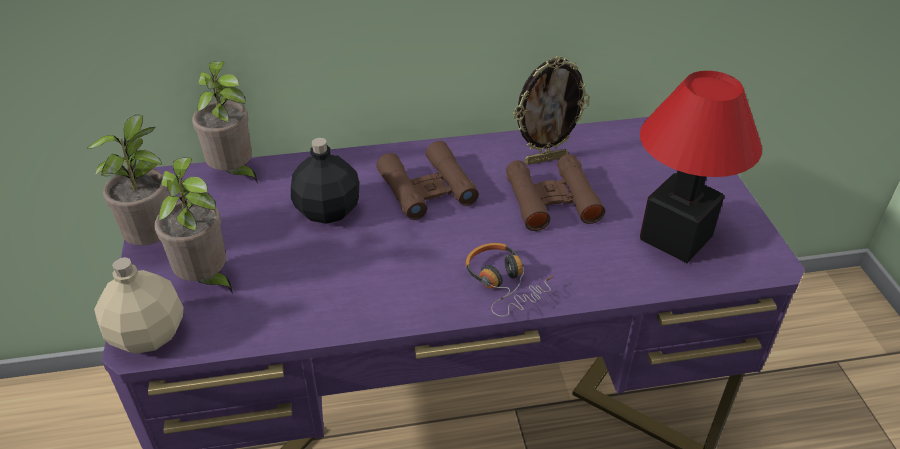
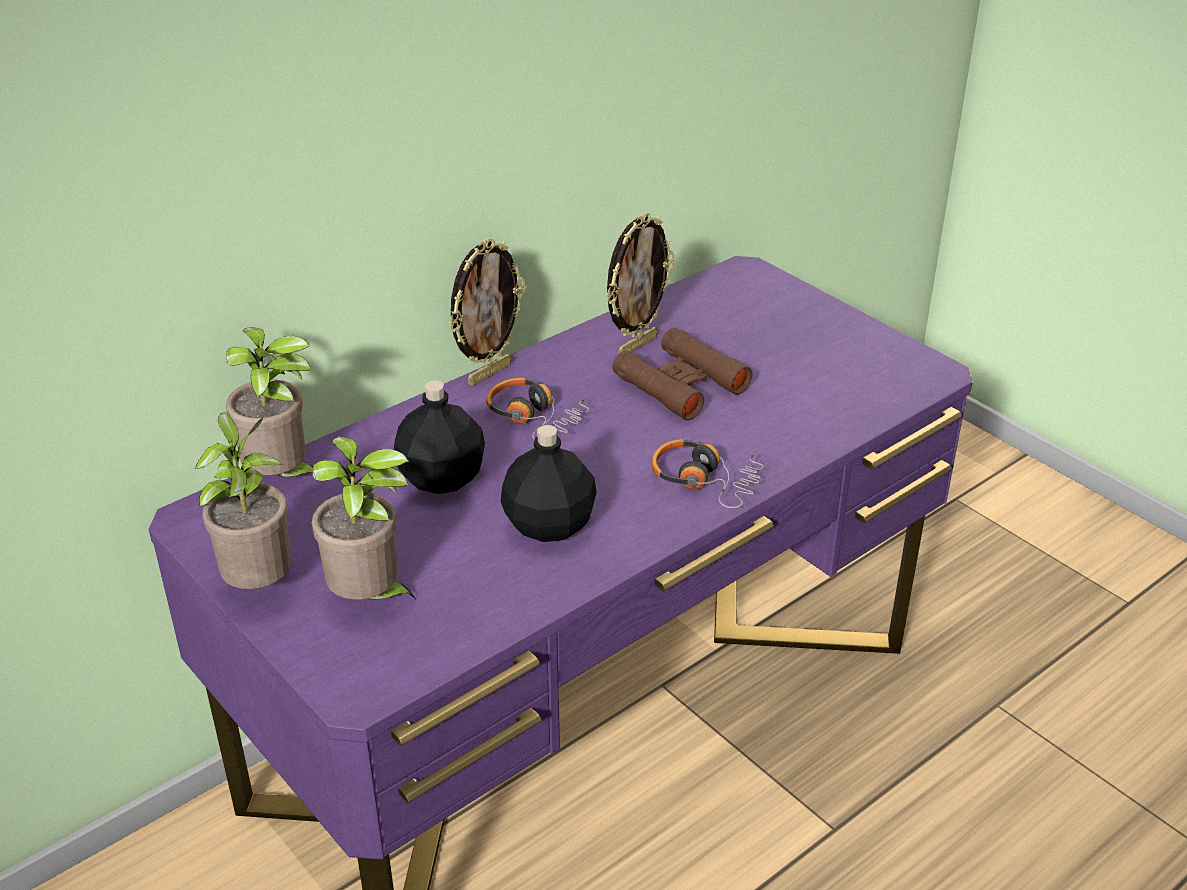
camera: 30 degrees left, 5 degrees down
(147, 335) = (358, 679): beige bottle -> none
(365, 273) = (548, 524): none -> black bottle
(426, 145) = (489, 373): none -> picture frame
(427, 189) = (535, 417): brown binoculars -> headphones
(677, 236) = (832, 377): table lamp -> none

